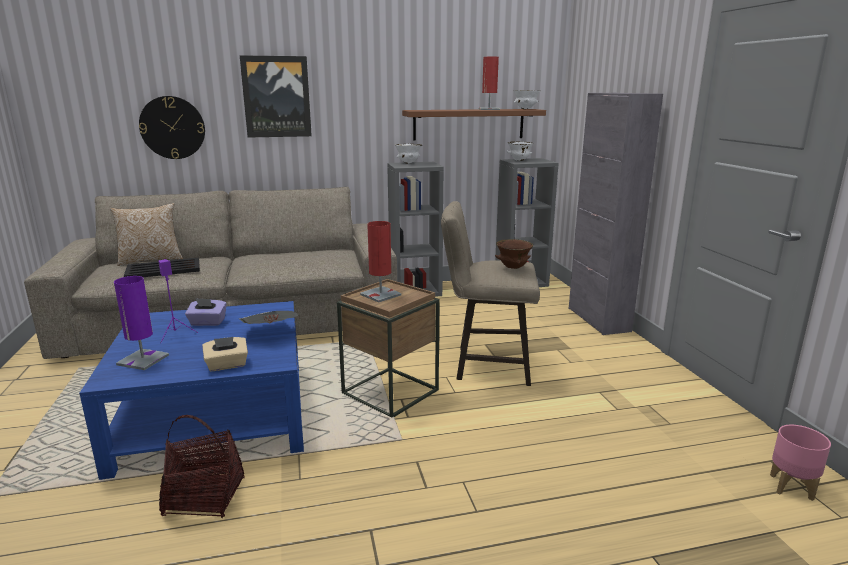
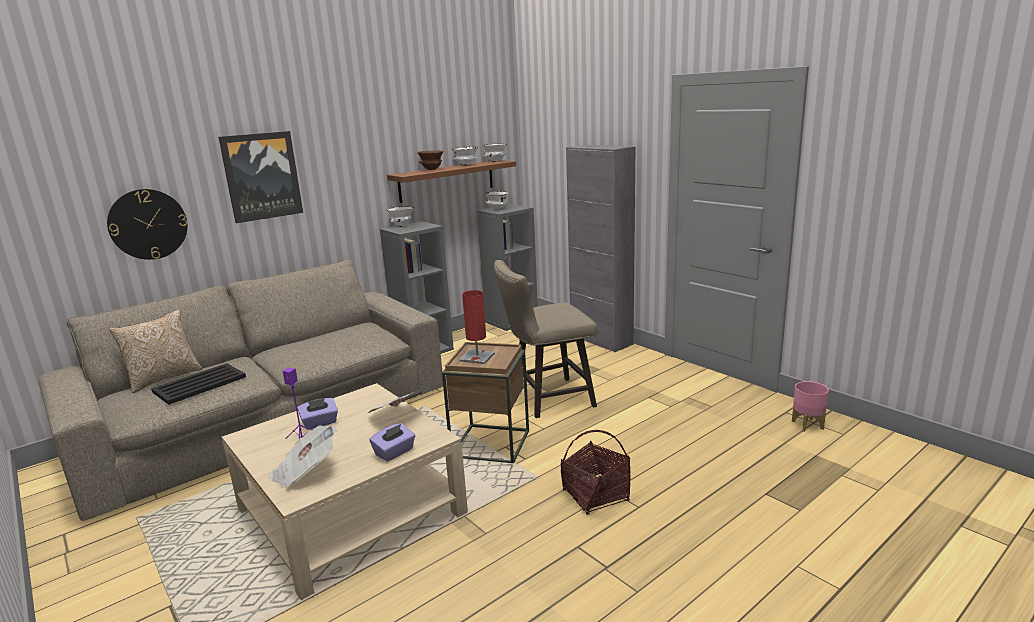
camera: 25 degrees left, 0 degrees up
(143, 360) = (305, 472): purple table lamp -> newspaper
(205, 497) = (420, 575): basket -> basket (596, 496)
(215, 415) = (350, 511): blue coffee table -> beige coffee table
(227, 365) = (394, 452): beige tissue box -> purple tissue box
(489, 109) = (466, 165): red table lamp -> white bowl
(513, 268) = (565, 310): brown bowl -> brown bowl (431, 170)

